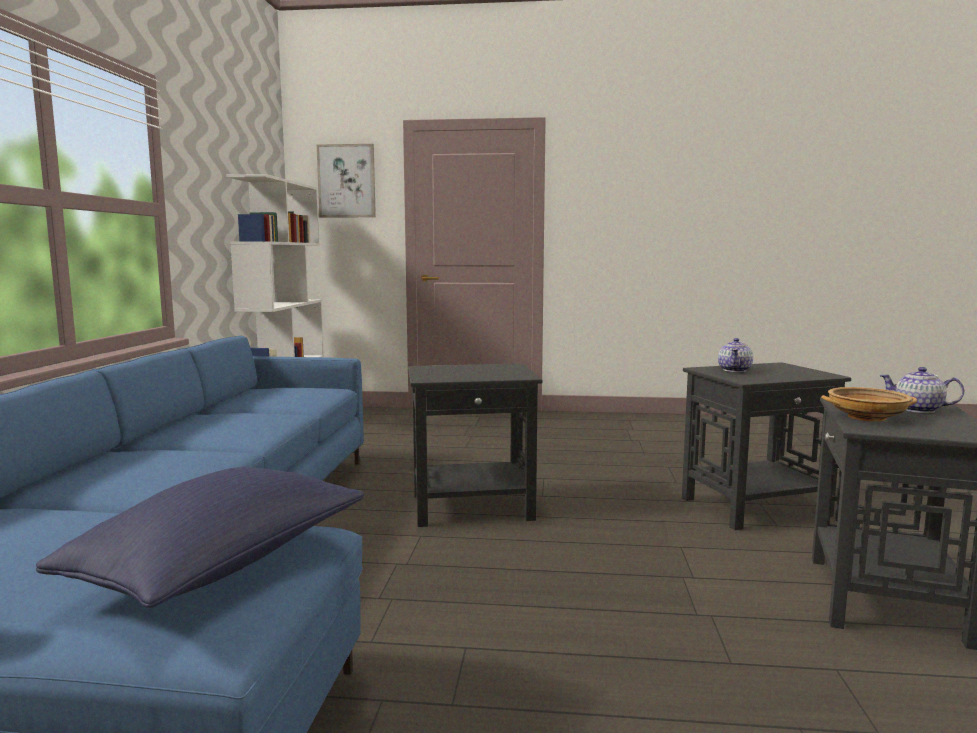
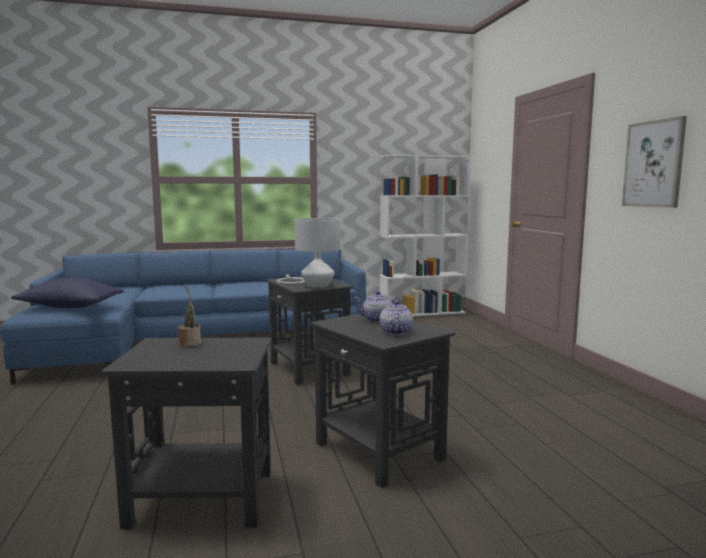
camera: 70 degrees right, 0 degrees up
(346, 181) = (490, 149): picture -> picture (654, 164)
(485, 372) = (307, 283): none -> white table lamp
(867, 417) = (189, 343): beige bowl -> potted plant
(918, 410) = (222, 357): teapot -> teapot (395, 332)

